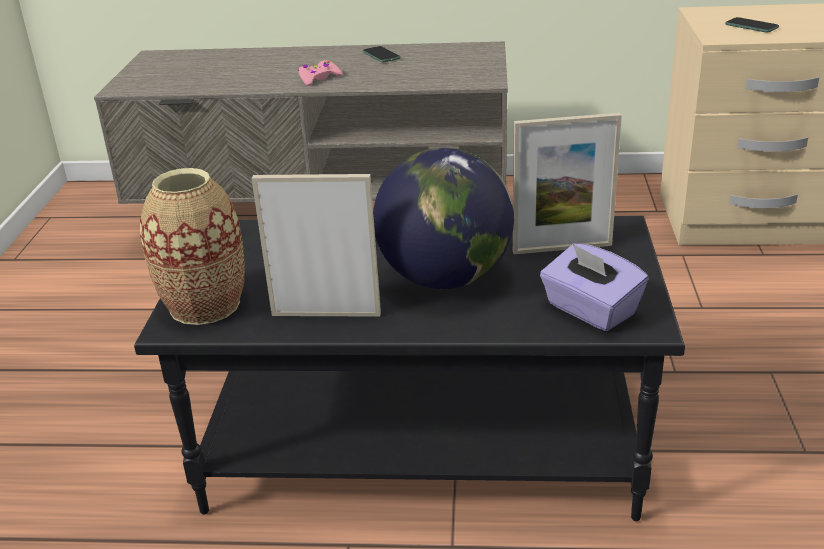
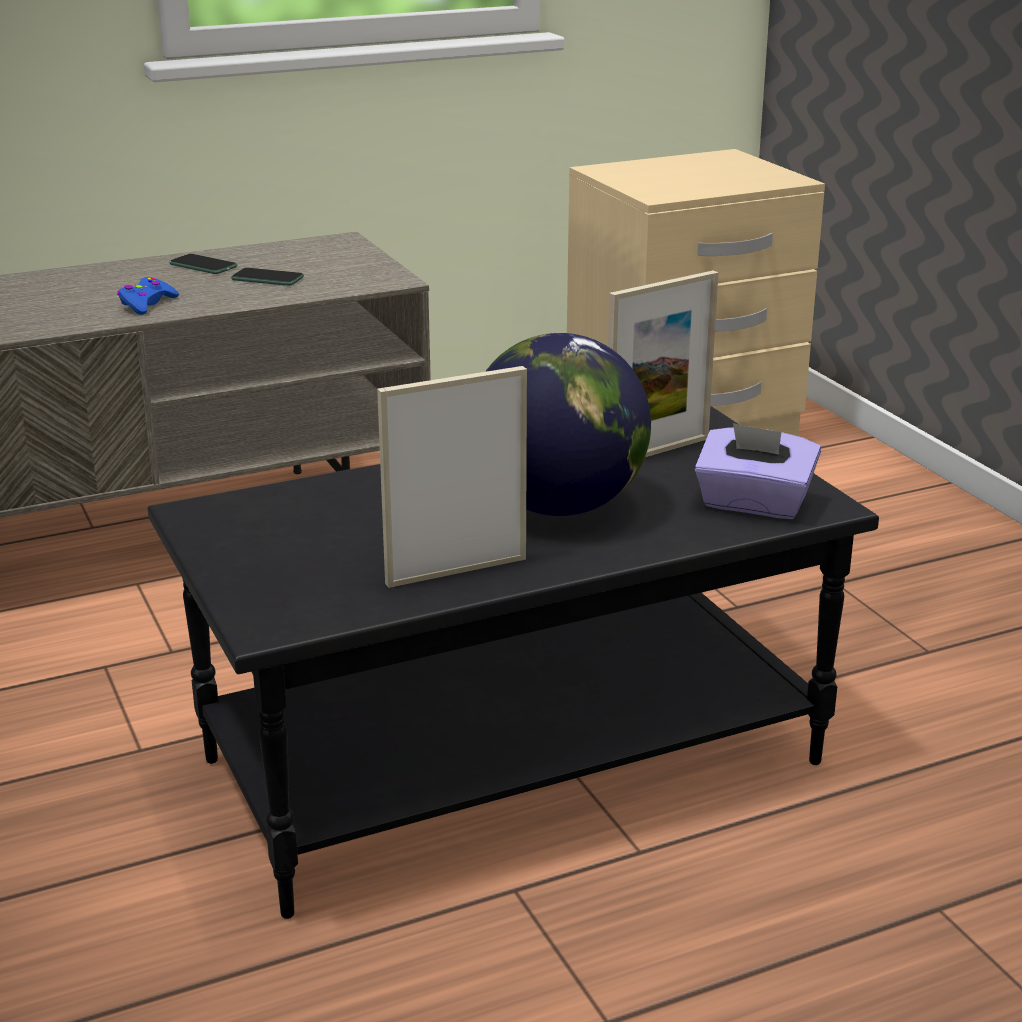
camera: 30 degrees left, 5 degrees down
(205, 305) = (282, 596): vase -> none
(319, 78) = (147, 304): pink game controller -> blue game controller
(751, 26) = (679, 180): phone -> phone (267, 278)

